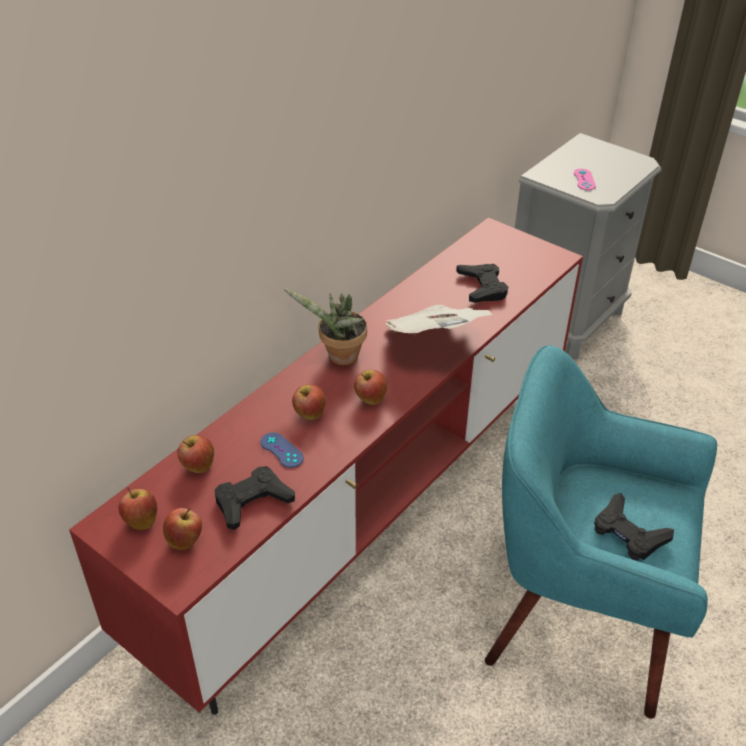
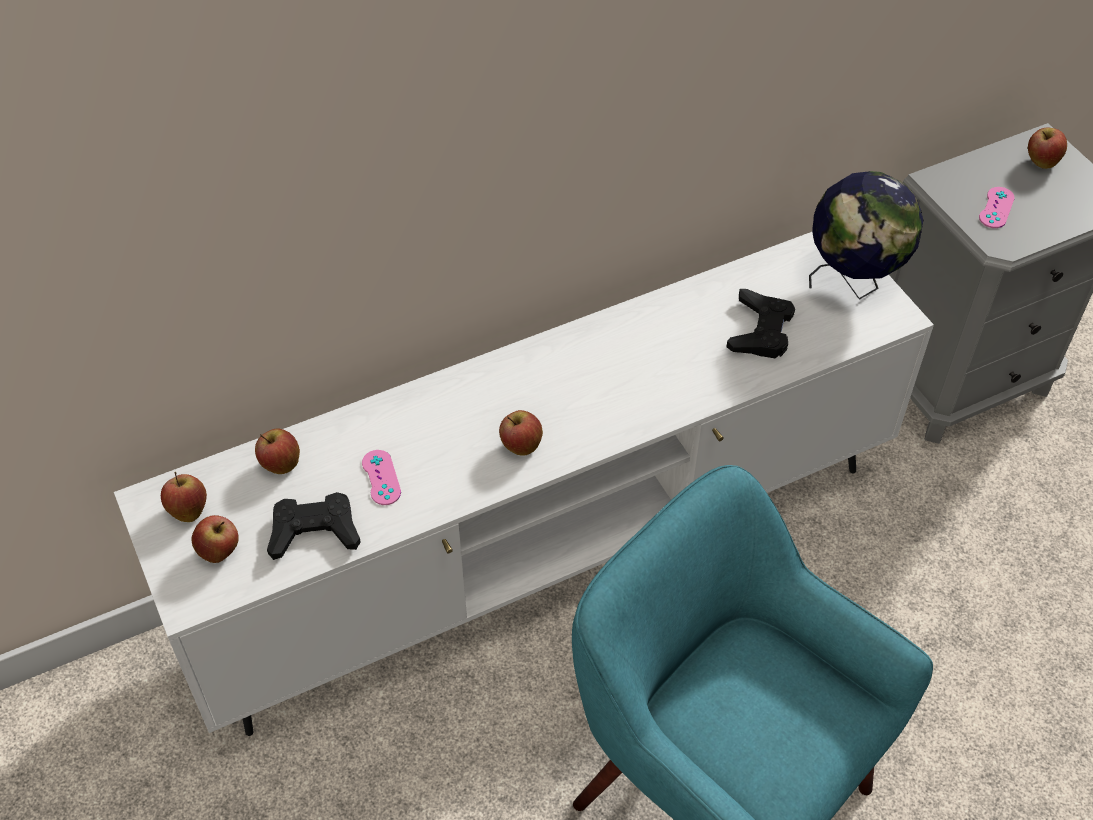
camera: 25 degrees right, 10 degrees up
(281, 450) = (381, 477): blue game controller -> pink game controller
(309, 414) = (438, 441): apple -> apple (1041, 162)
(339, 358) = (517, 375): potted plant -> none
(369, 506) = (544, 553): red tv stand -> white tv stand
(435, 340) = (650, 390): newspaper -> none
(520, 247) = (853, 283): none -> globe
(628, 533) = (753, 736): black game controller -> none

